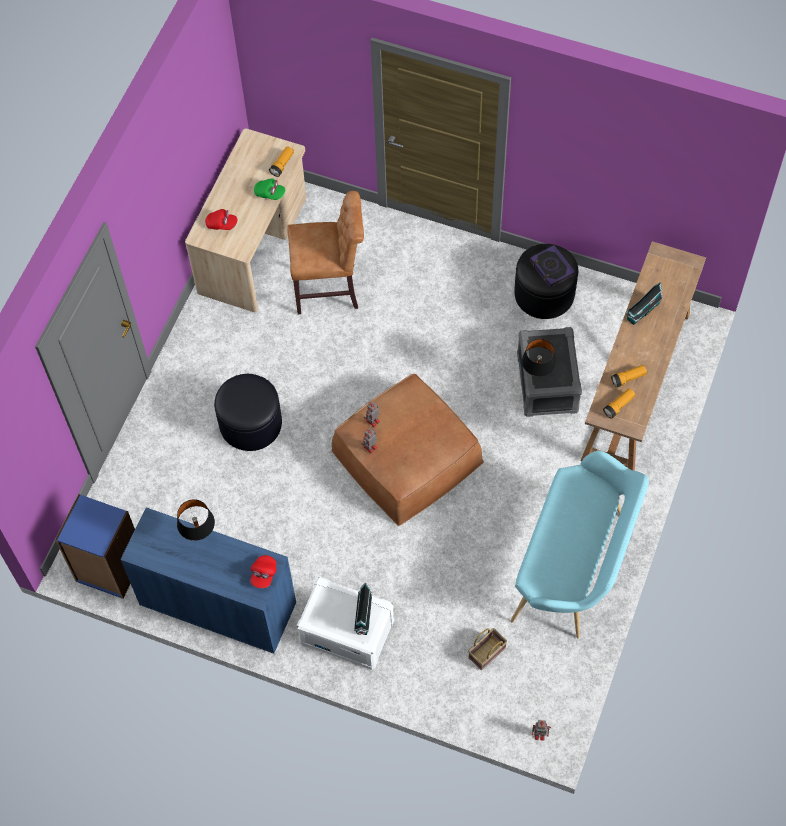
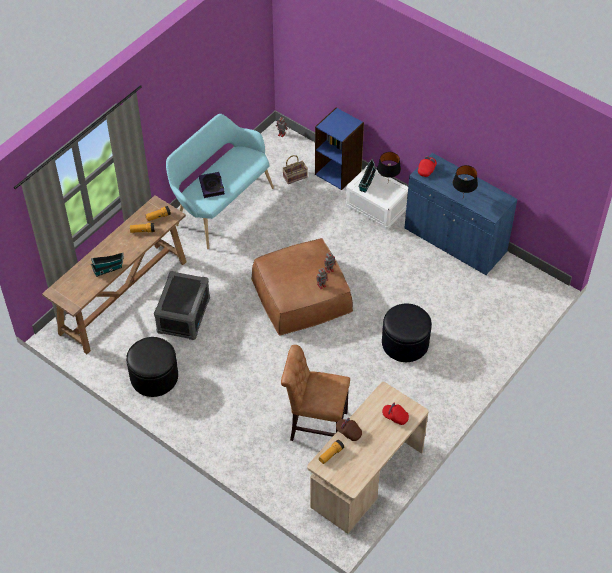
camera: 165 degrees left, 10 degrees down
(109, 568) = (523, 278): blue bookcase -> blue bookcase (338, 172)
(270, 193) = (348, 432): green cap -> brown cap
(536, 376) = (195, 288): black table lamp -> black table lamp (388, 183)
(551, 268) = (148, 352): book -> book (212, 186)

